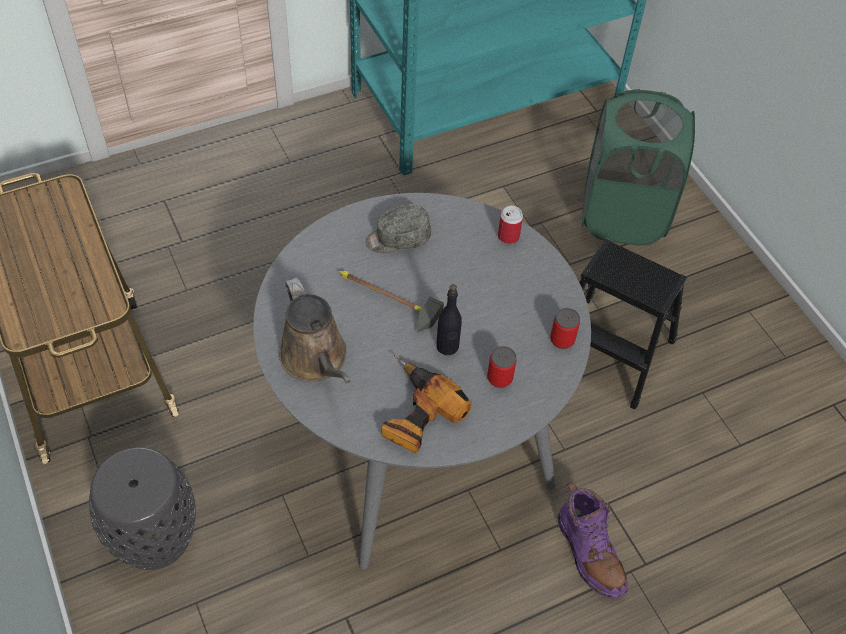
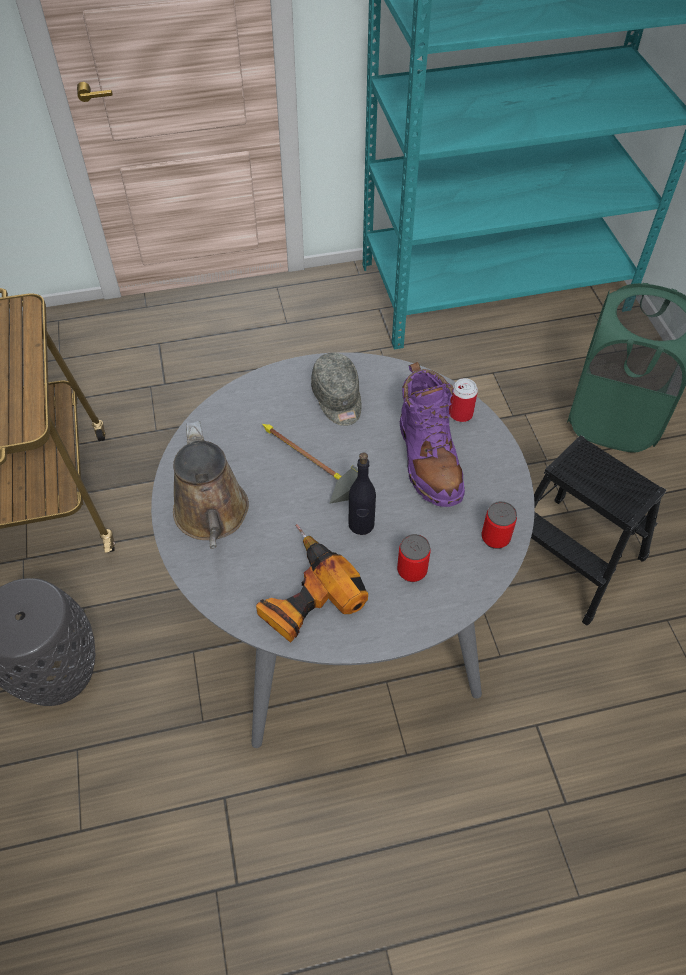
camera: 15 degrees right, 0 degrees up
(397, 238) = (338, 399): grey cap -> grey cap turned 105 degrees counterclockwise
(589, 553) = (504, 778): purple boot -> purple boot (428, 459)

